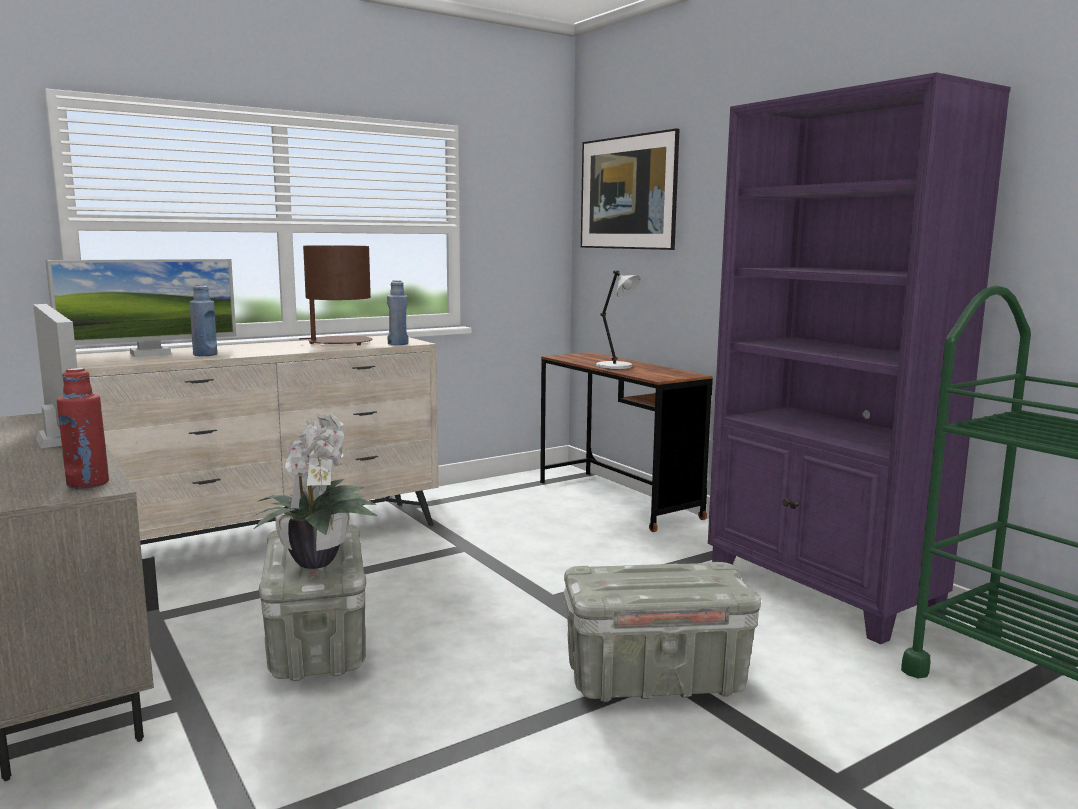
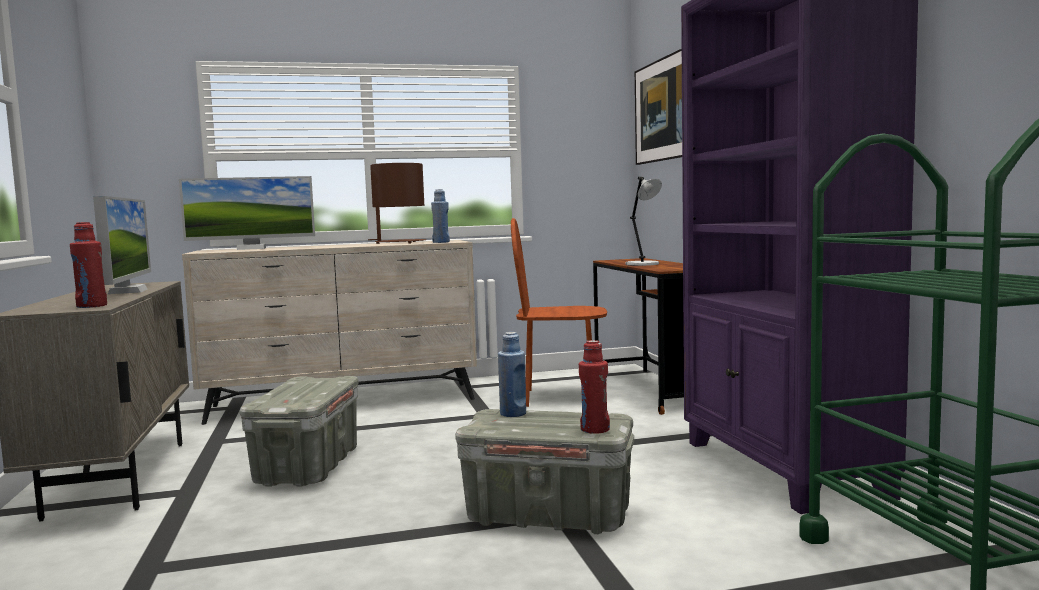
camera: 20 degrees right, 5 degrees down
(205, 355) = (285, 248): blue bottle -> blue bottle (513, 414)
(318, 560) = (298, 394): potted plant -> none
(529, 516) = (560, 397): none -> brown chair
(723, 588) = (594, 429): none -> red bottle

